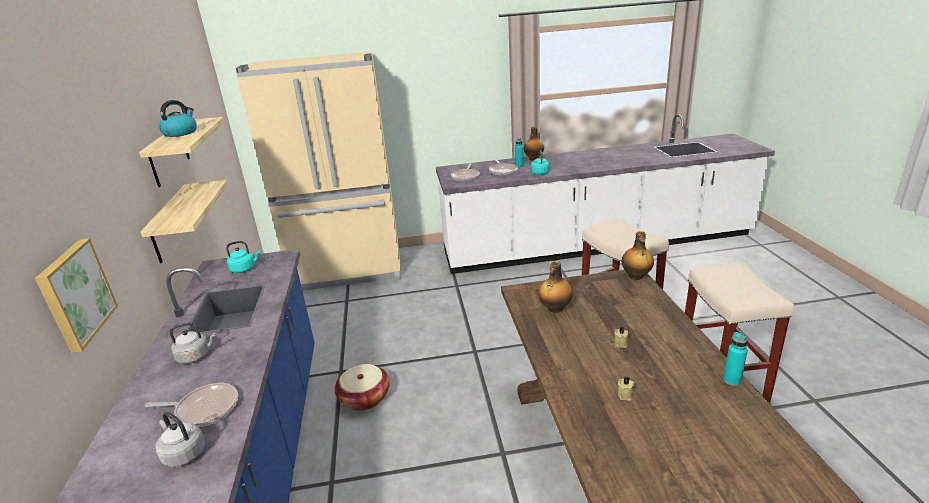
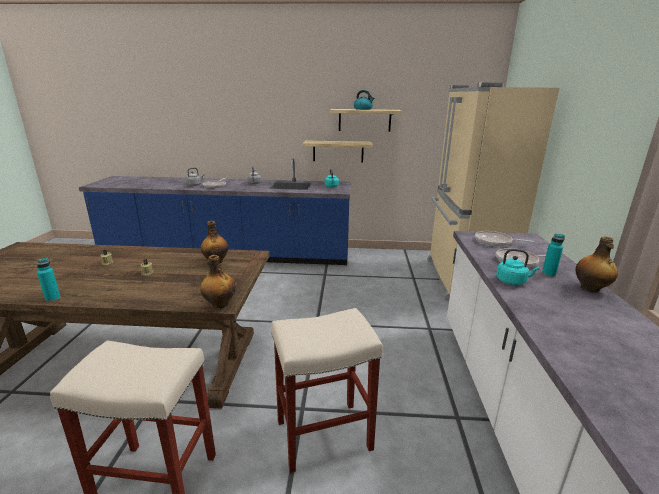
camera: 100 degrees right, 5 degrees down
(75, 294) = (247, 137): picture -> none
(365, 398) = (293, 280): basket -> none

